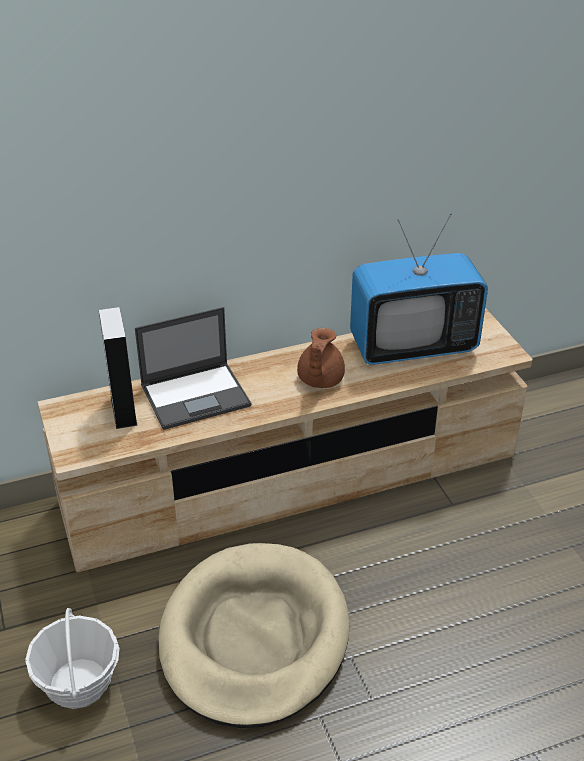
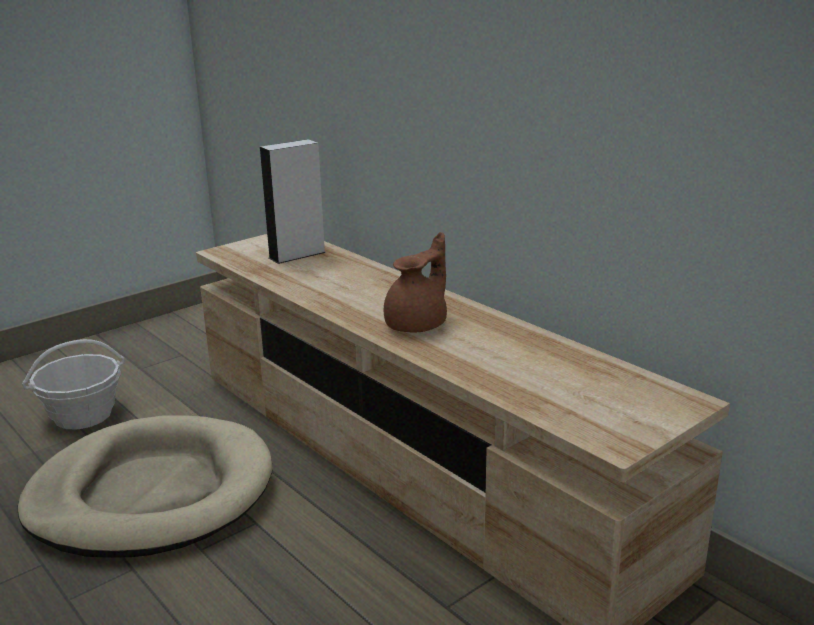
camera: 70 degrees right, 15 degrees down
(196, 395) = (342, 276): laptop -> none
(319, 380) = (418, 324): brown teapot -> brown teapot turned 135 degrees clockwise
(413, 346) = (549, 367): television -> none

